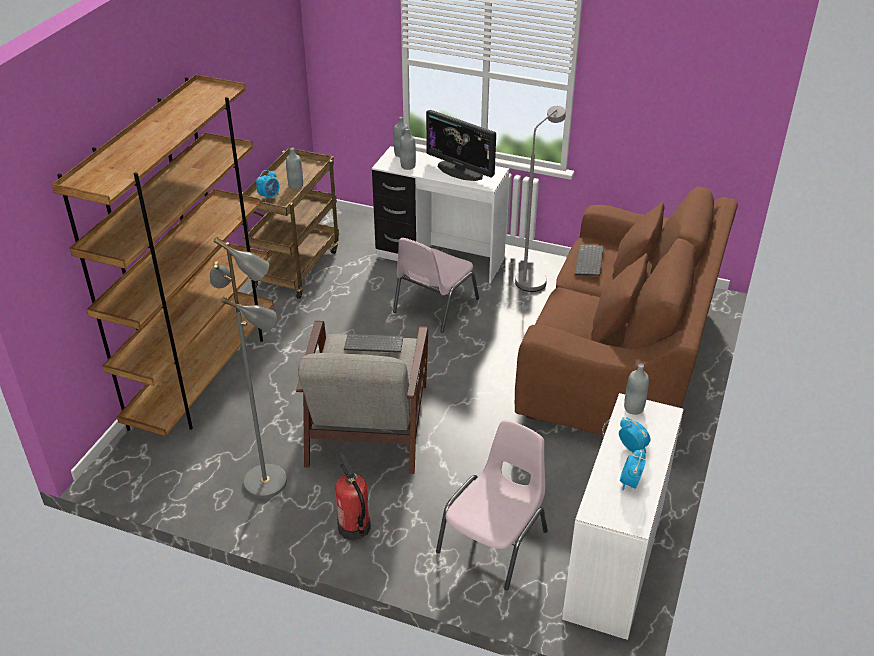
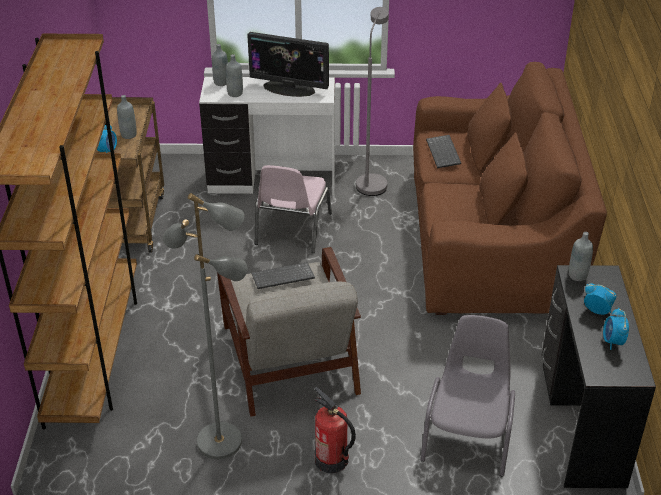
camera: 20 degrees left, 0 degrees up
(495, 541) = (468, 435): pink chair -> grey chair
(613, 561) = (579, 423): white desk -> black desk

